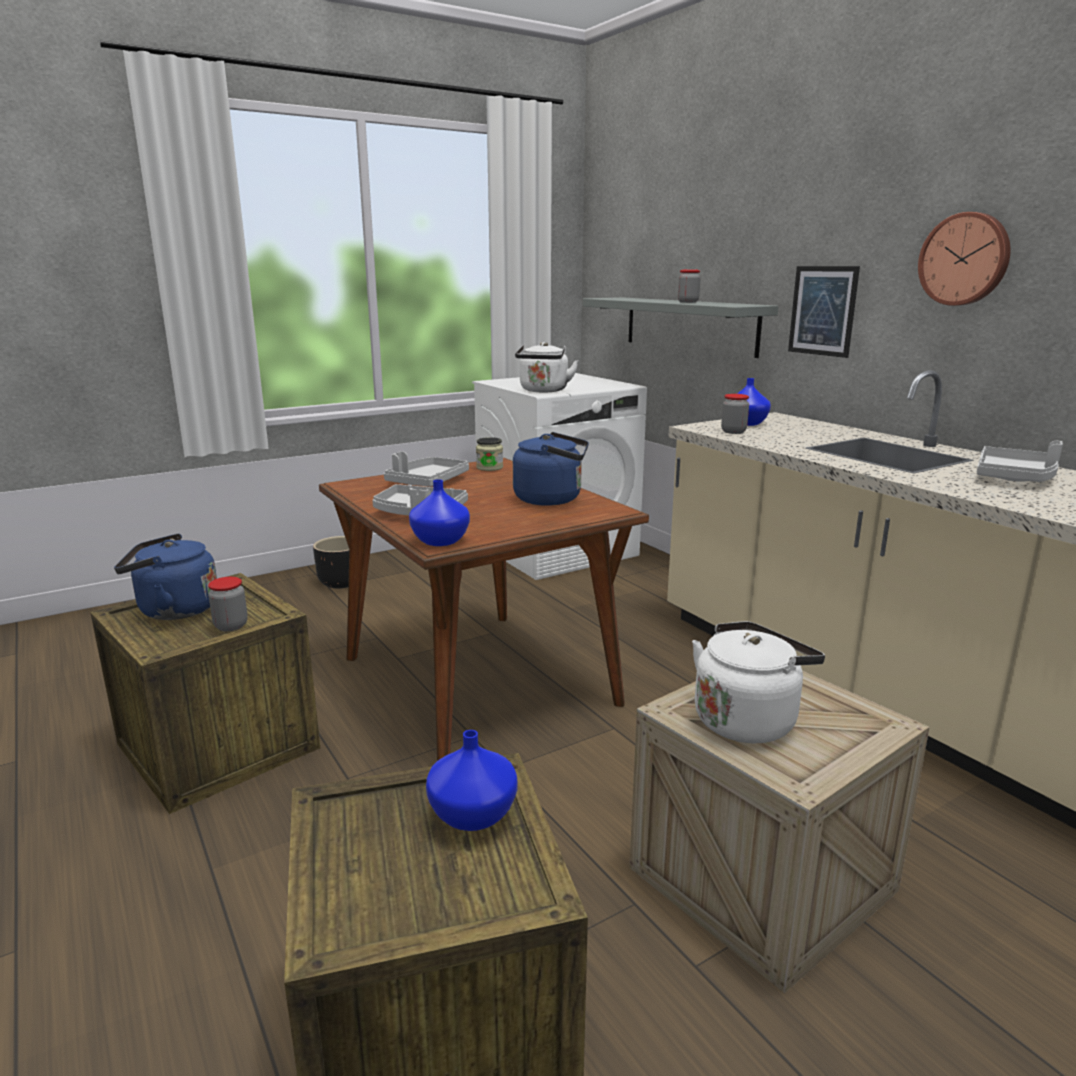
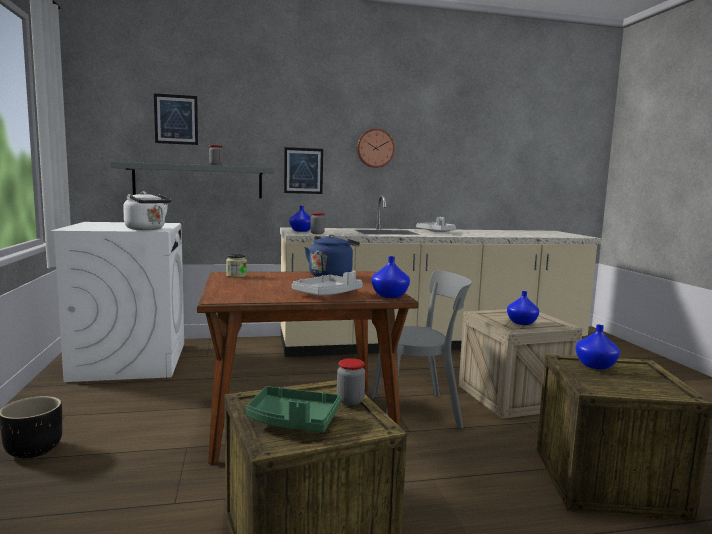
camera: 70 degrees left, 10 degrees down
(173, 610) = (293, 421): blue kettle -> green tray
(427, 482) = (250, 287): grey tray -> none
(584, 767) = (419, 411): none -> grey chair
(674, 230) = (176, 119): none -> picture
(747, 720) = (522, 322): white kettle -> blue vase

